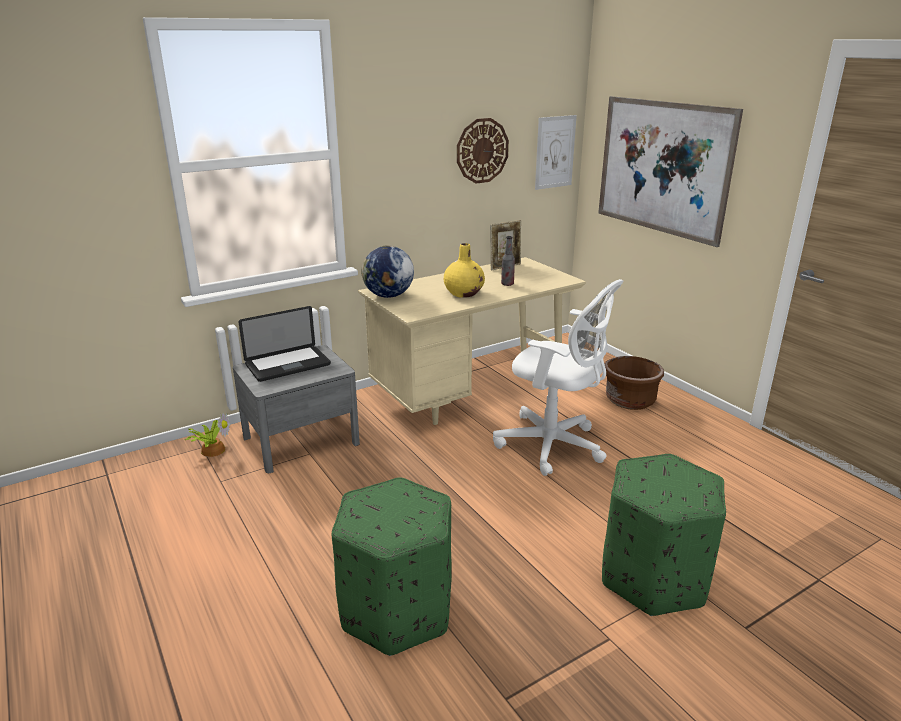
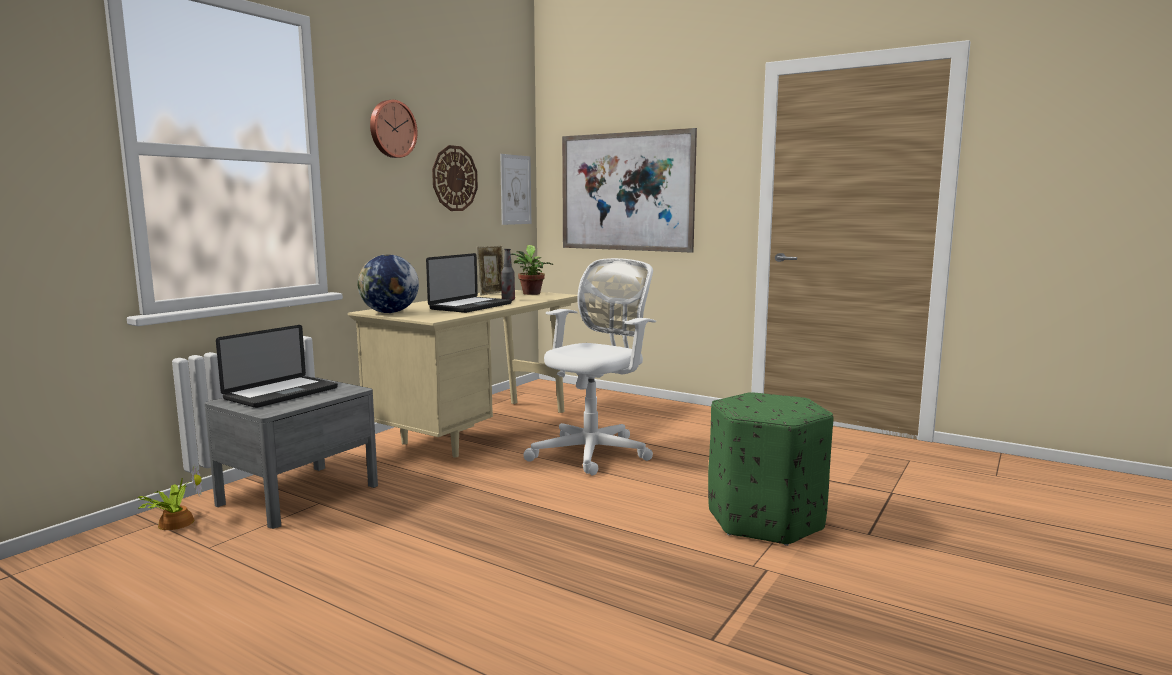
camera: 25 degrees left, 15 degrees down
(397, 609) = (534, 602): green ottoman -> none
(414, 113) = (392, 129): none -> wall clock
(464, 293) = (471, 306): yellow vase -> laptop
(540, 273) = (531, 294): none -> potted plant
(554, 446) = (594, 452): white office chair -> white office chair turned 60 degrees counterclockwise
(629, 401) = (637, 413): brown planter -> none

